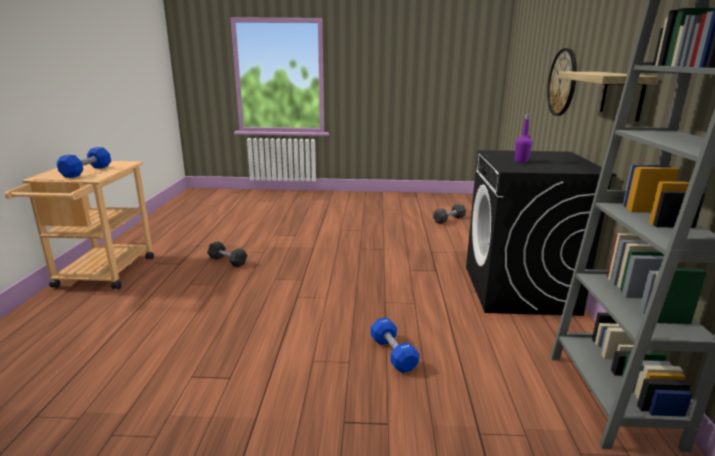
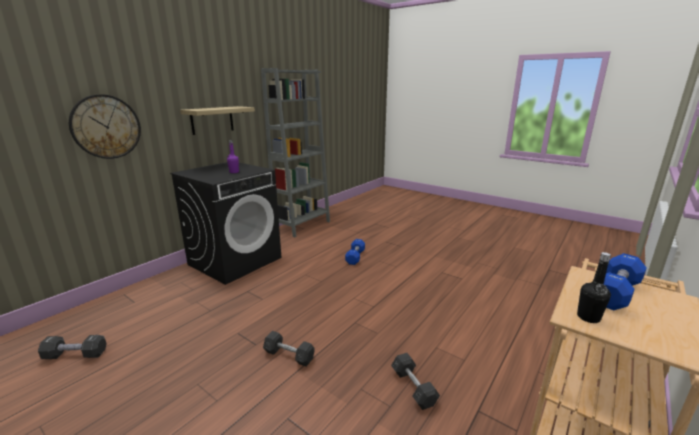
camera: 145 degrees left, 0 degrees up
(119, 163) = (588, 317): none -> black bottle
(328, 250) = (289, 355): none -> grey dumbbell

